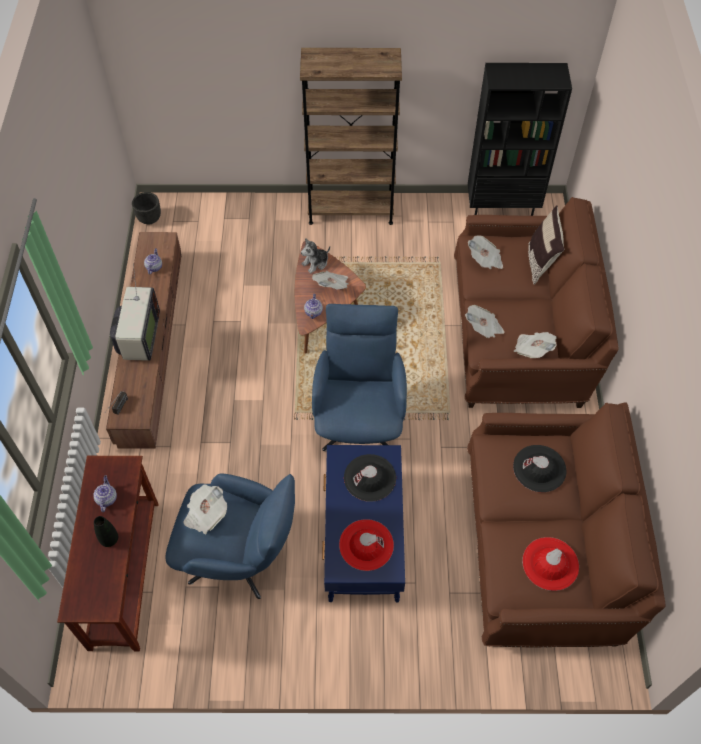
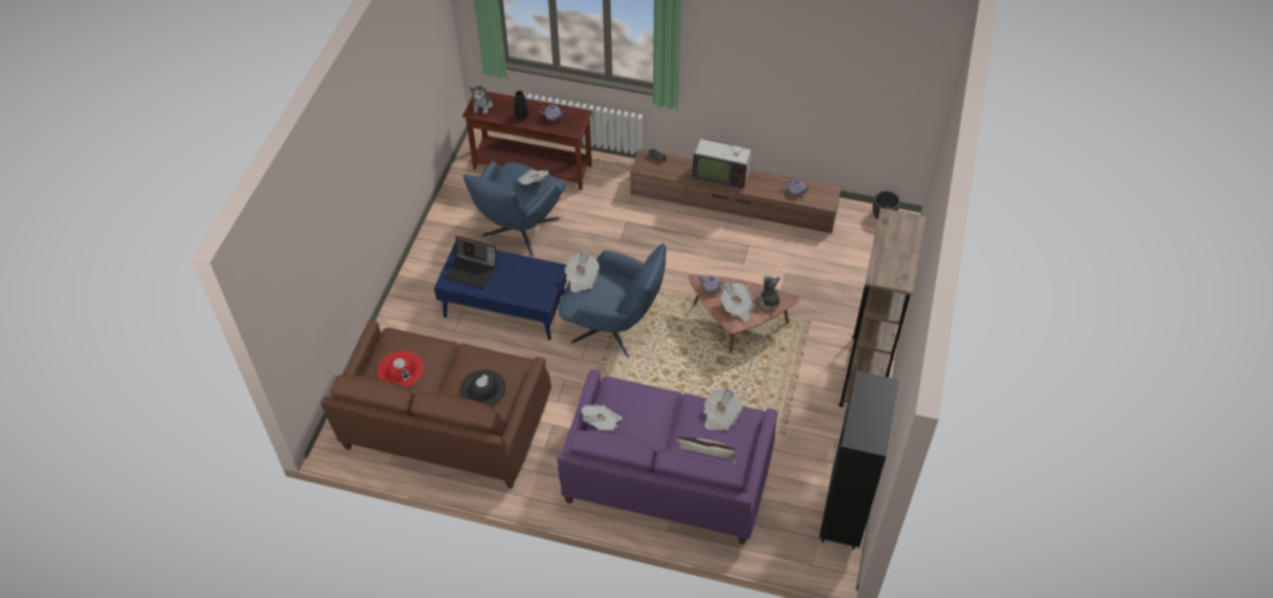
camera: 105 degrees right, 5 degrees down
(94, 599) = (482, 106): none -> plush toy
(366, 545) = (472, 271): red hat -> laptop
(370, 478) = (527, 285): black hat -> none
(483, 328) = (638, 391): newspaper -> newspaper (581, 279)
(519, 334) = (667, 478): brown sofa -> purple sofa

